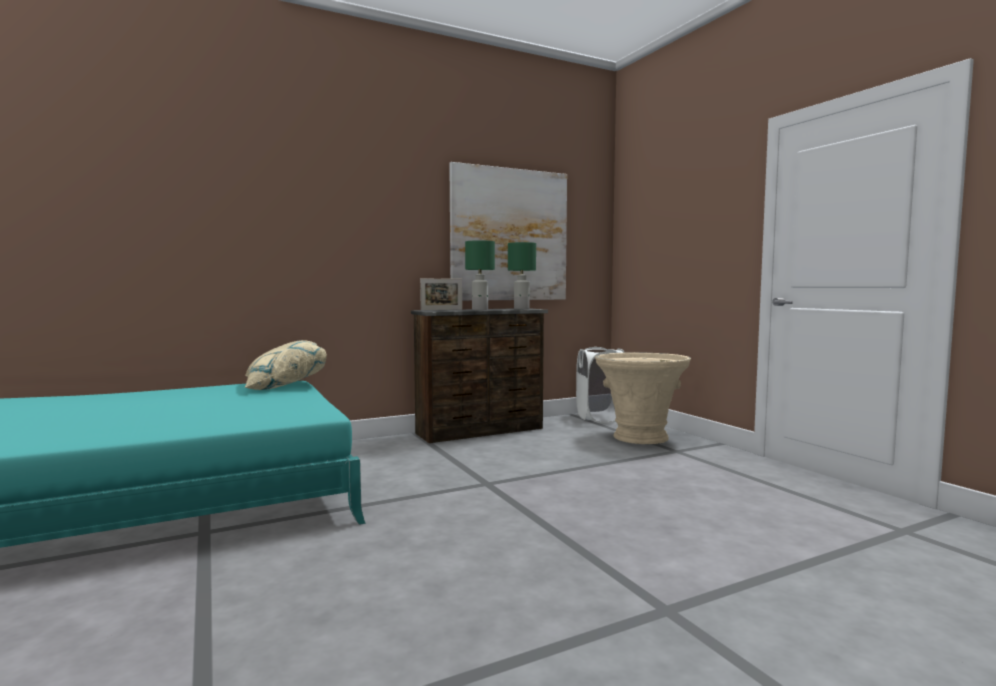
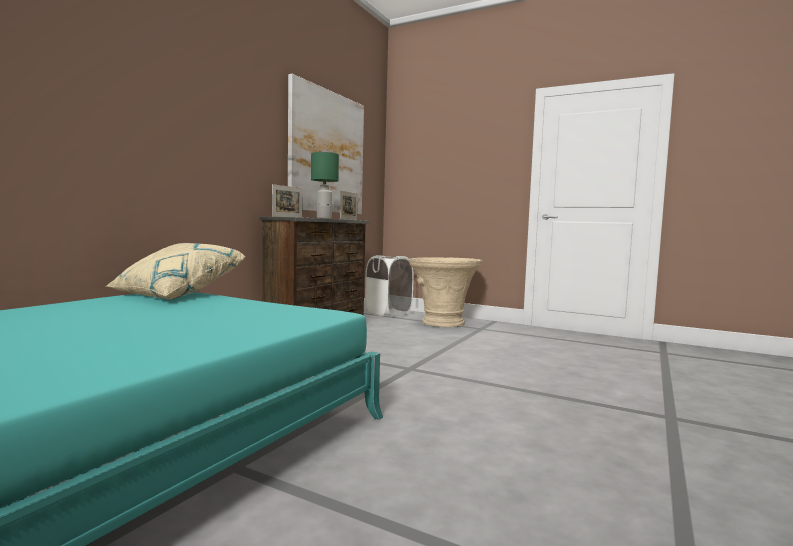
camera: 35 degrees left, 0 degrees up
(521, 309) = (348, 219): green table lamp -> picture frame

